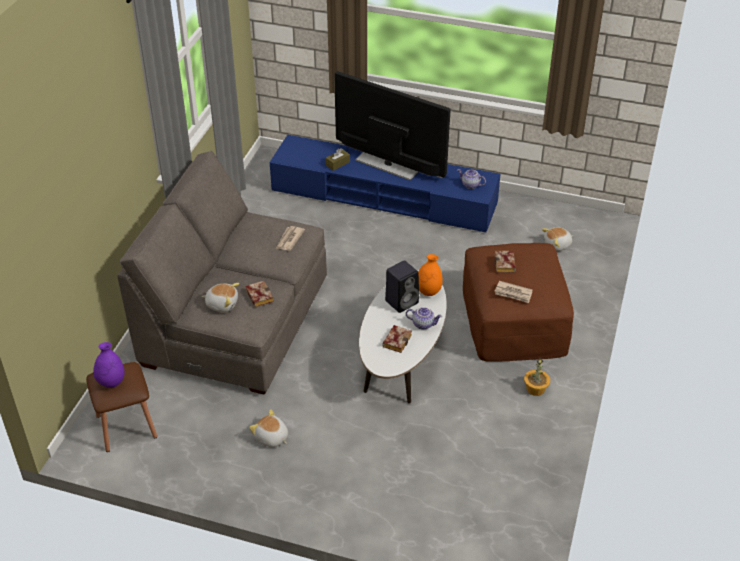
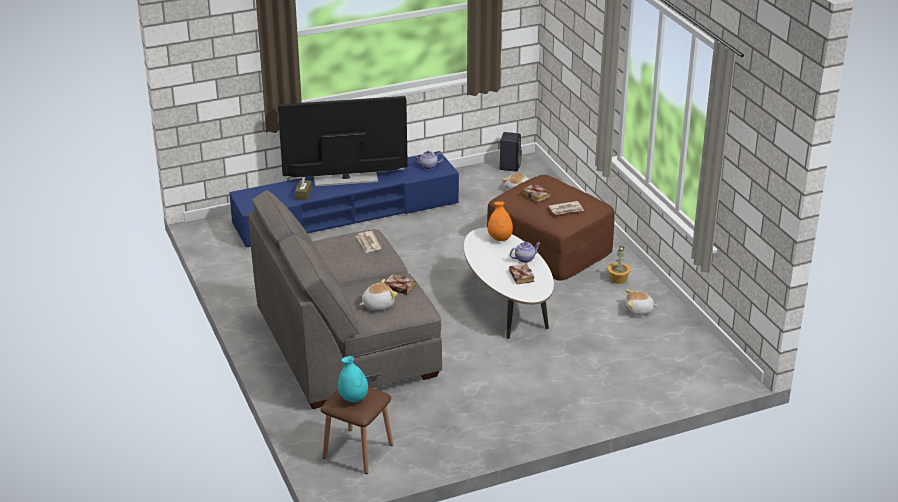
camera: 40 degrees left, 10 degrees down
(111, 382) = (353, 398): purple vase -> turquoise vase
(271, 438) = (480, 398): plush toy -> plush toy (639, 310)
(402, 301) = (490, 252): black speaker -> black speaker (510, 166)

